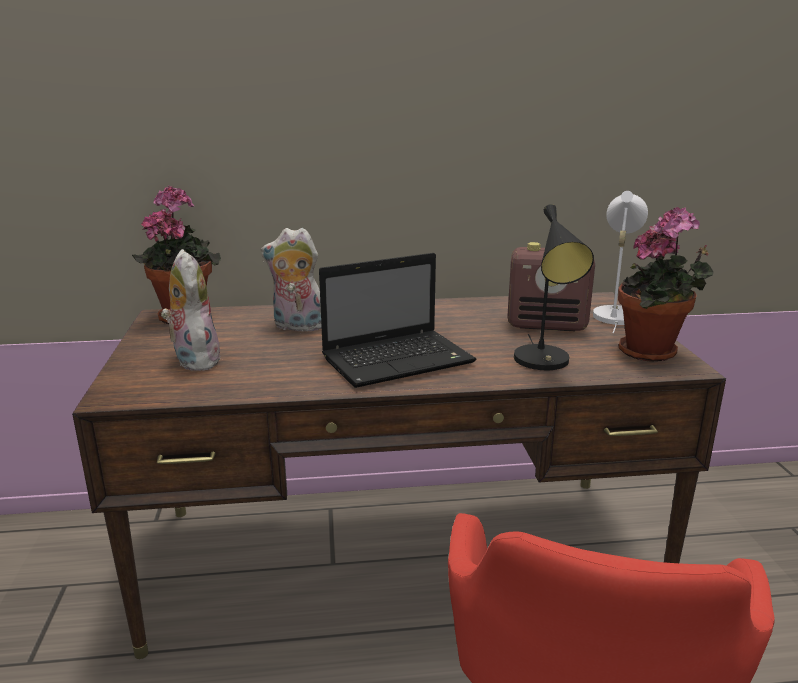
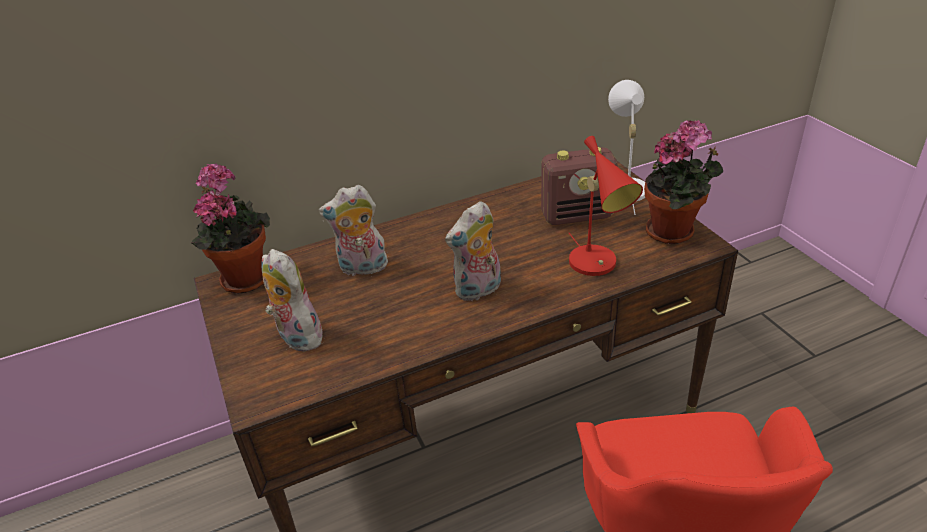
camera: 15 degrees left, 15 degrees up
(400, 360) = (478, 291): laptop -> plush toy
(545, 363) = (597, 265): black table lamp -> red table lamp

